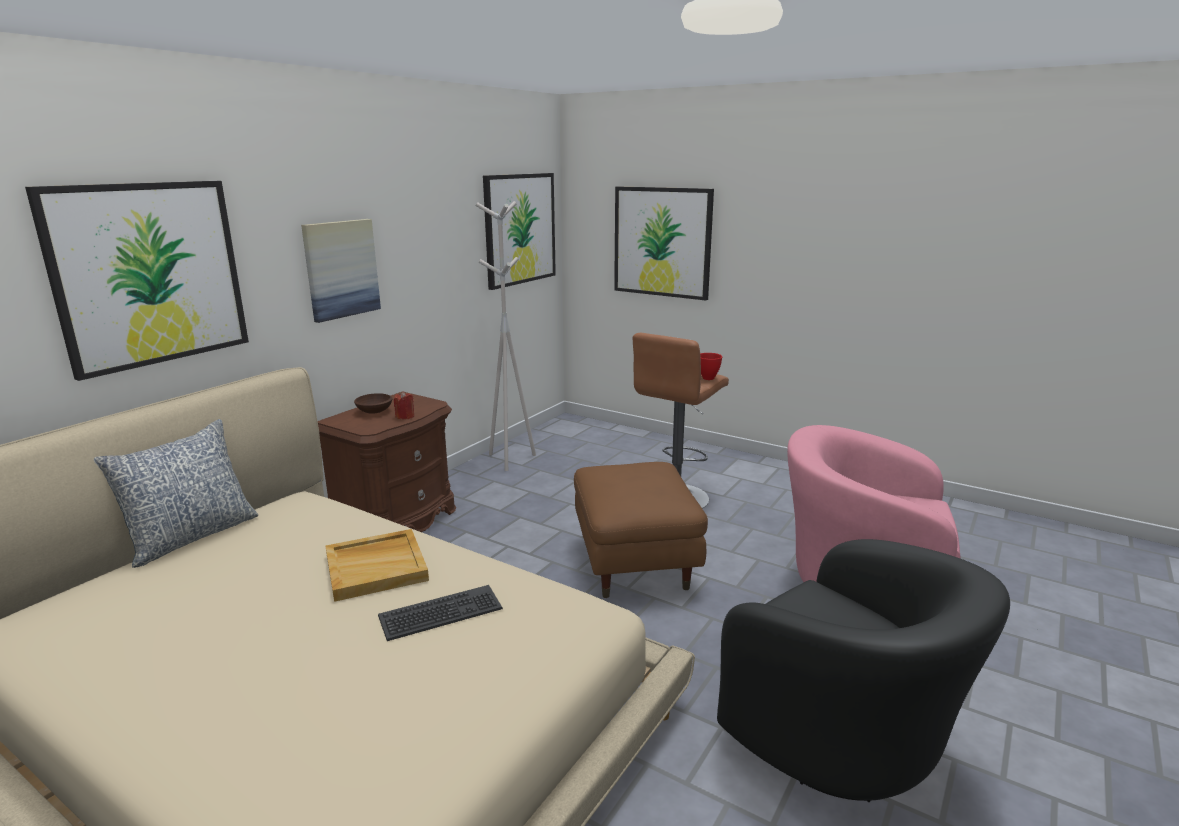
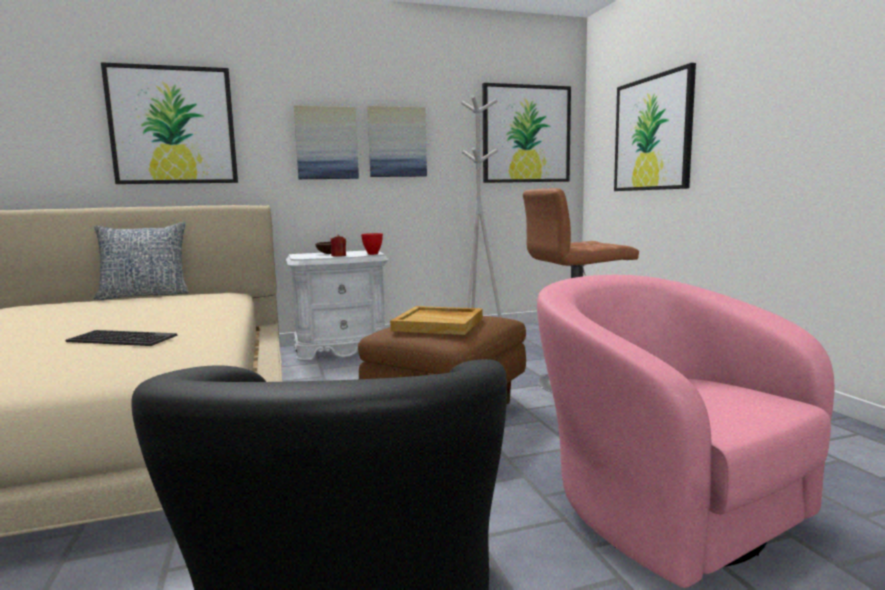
camera: 40 degrees right, 10 degrees down
(377, 567) = (163, 317): beige tray -> beige tray (439, 324)
(400, 521) = (342, 349): brown nightstand -> white nightstand
(411, 256) = (397, 142): none -> picture
(707, 378) = (604, 245): red bowl -> red bowl (372, 254)

